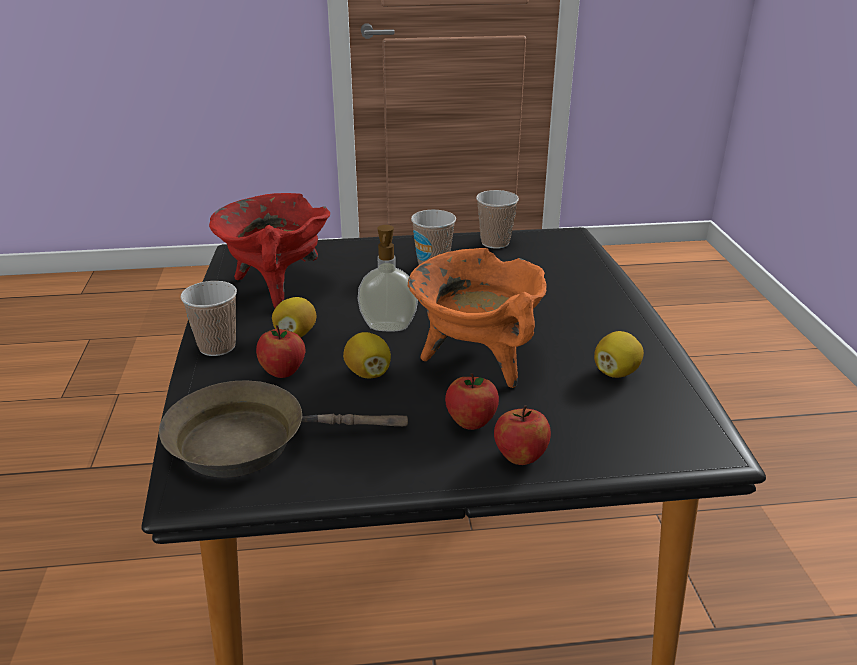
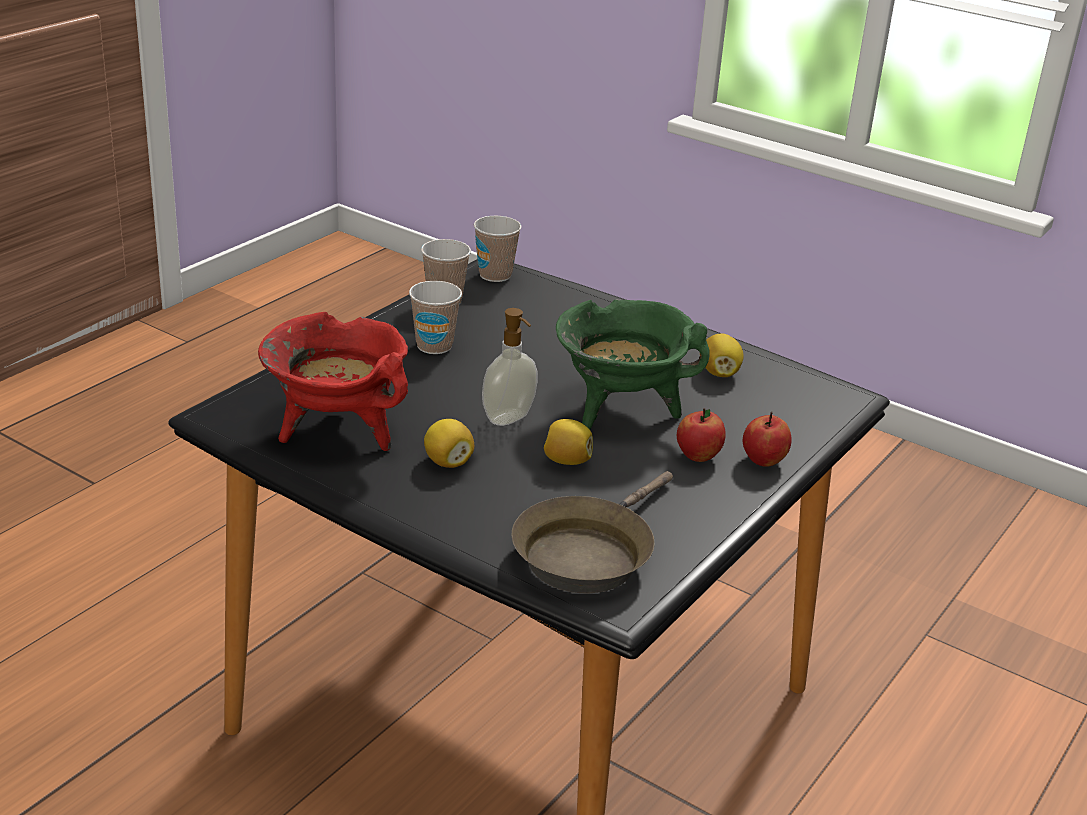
camera: 50 degrees left, 0 degrees up
(217, 347) = (405, 507): cup -> cup (495, 275)
(283, 372) = (503, 495): apple -> none
(476, 360) = (621, 411): orange cooking pot -> green cooking pot

